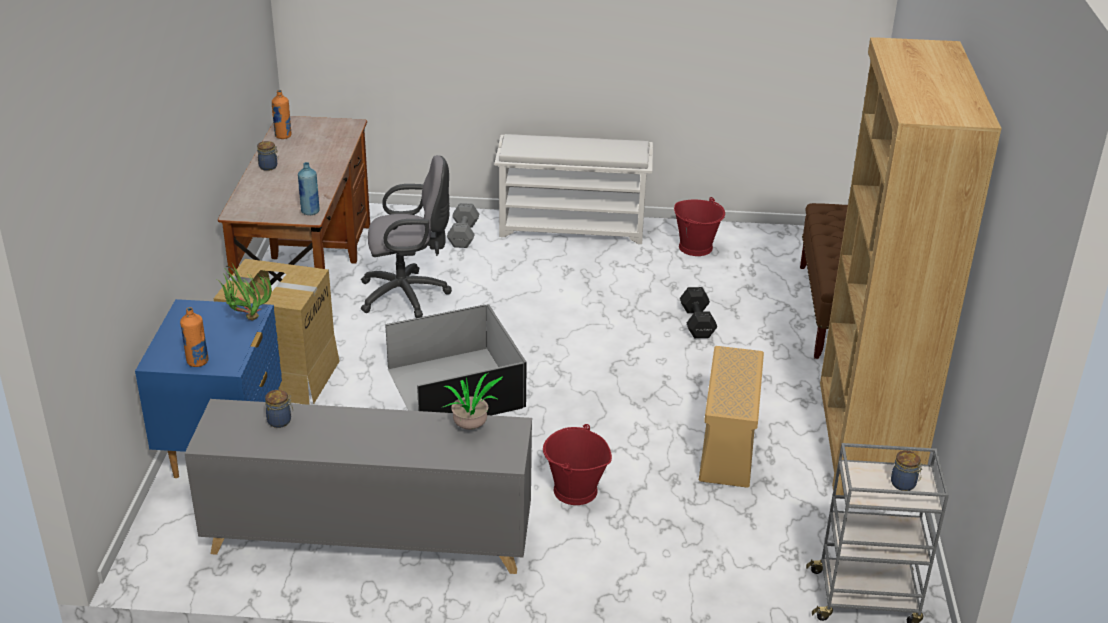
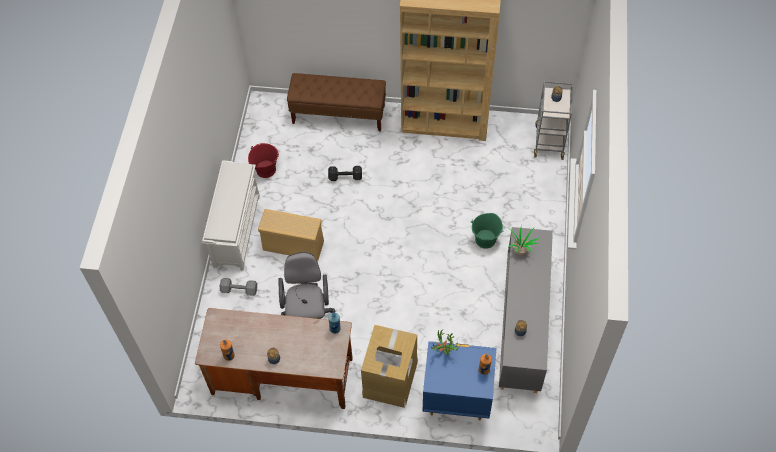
camera: 85 degrees left, 25 degrees up
(454, 386) = (402, 291): black storage box -> none
(574, 491) = (485, 239): red bucket -> green bucket
(728, 449) = (453, 176): beige storage box -> beige storage box (294, 245)

